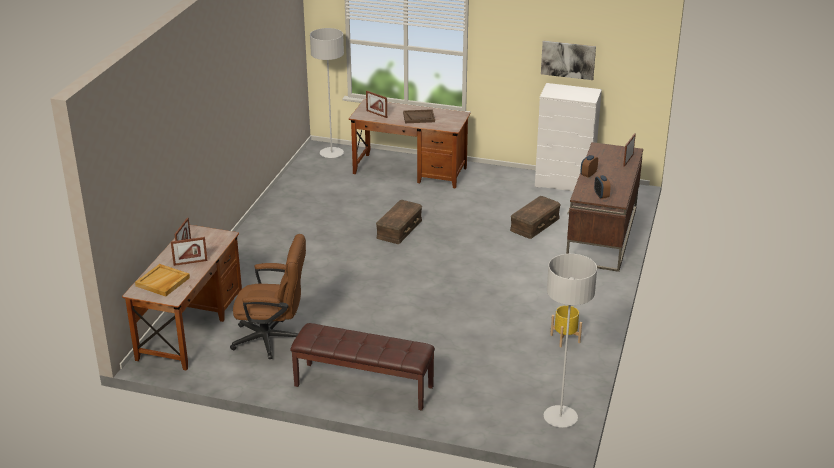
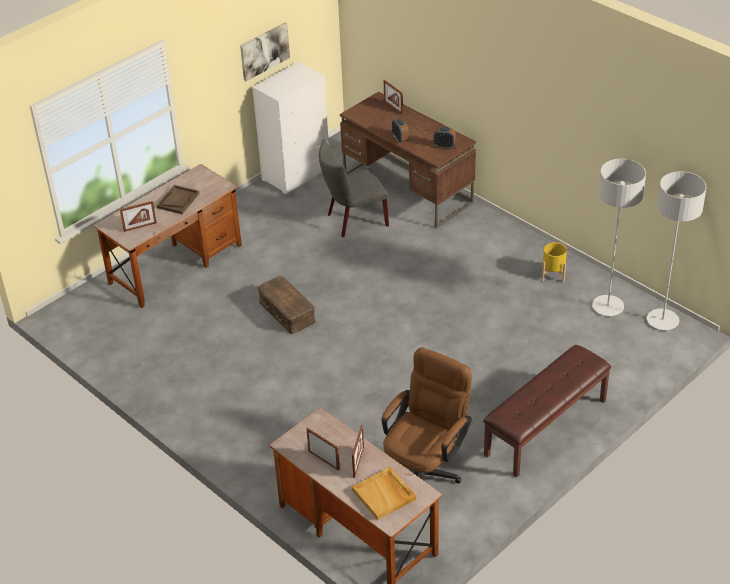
camera: 60 degrees left, 10 degrees up
(331, 153) = (78, 310): grey floor lamp -> grey floor lamp (607, 307)
(534, 224) = (353, 220): brown storage box -> grey chair

